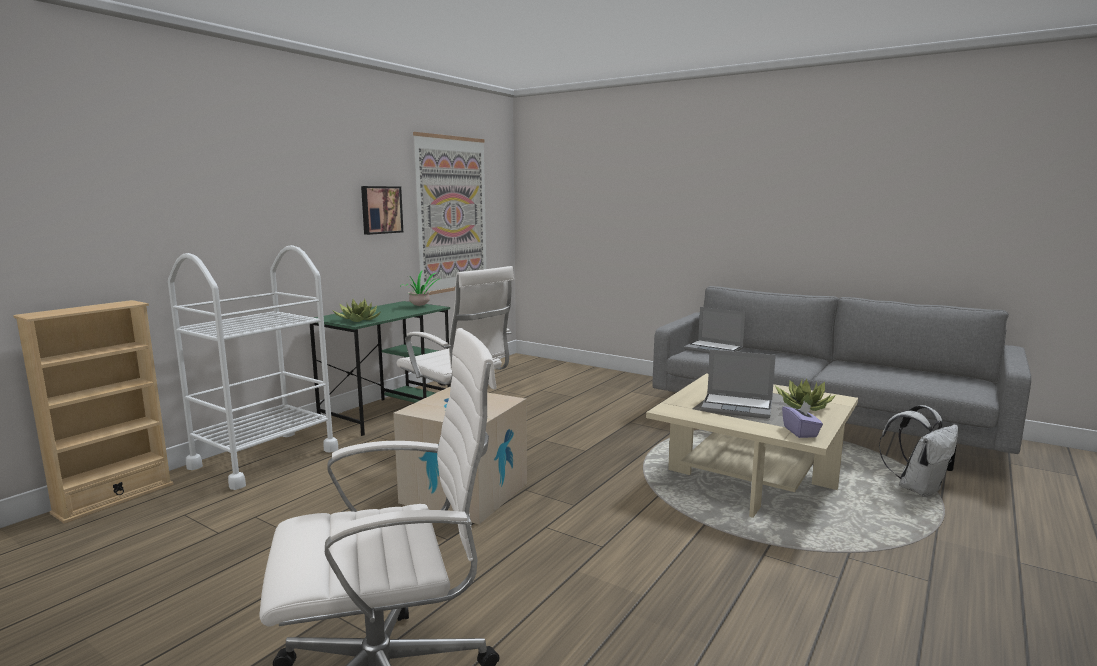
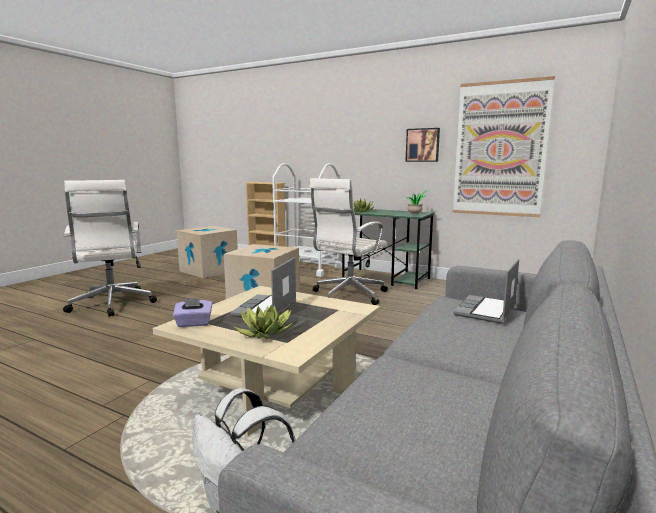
camera: 85 degrees right, 0 degrees up
(142, 572) = (209, 270): none -> cardboard box

